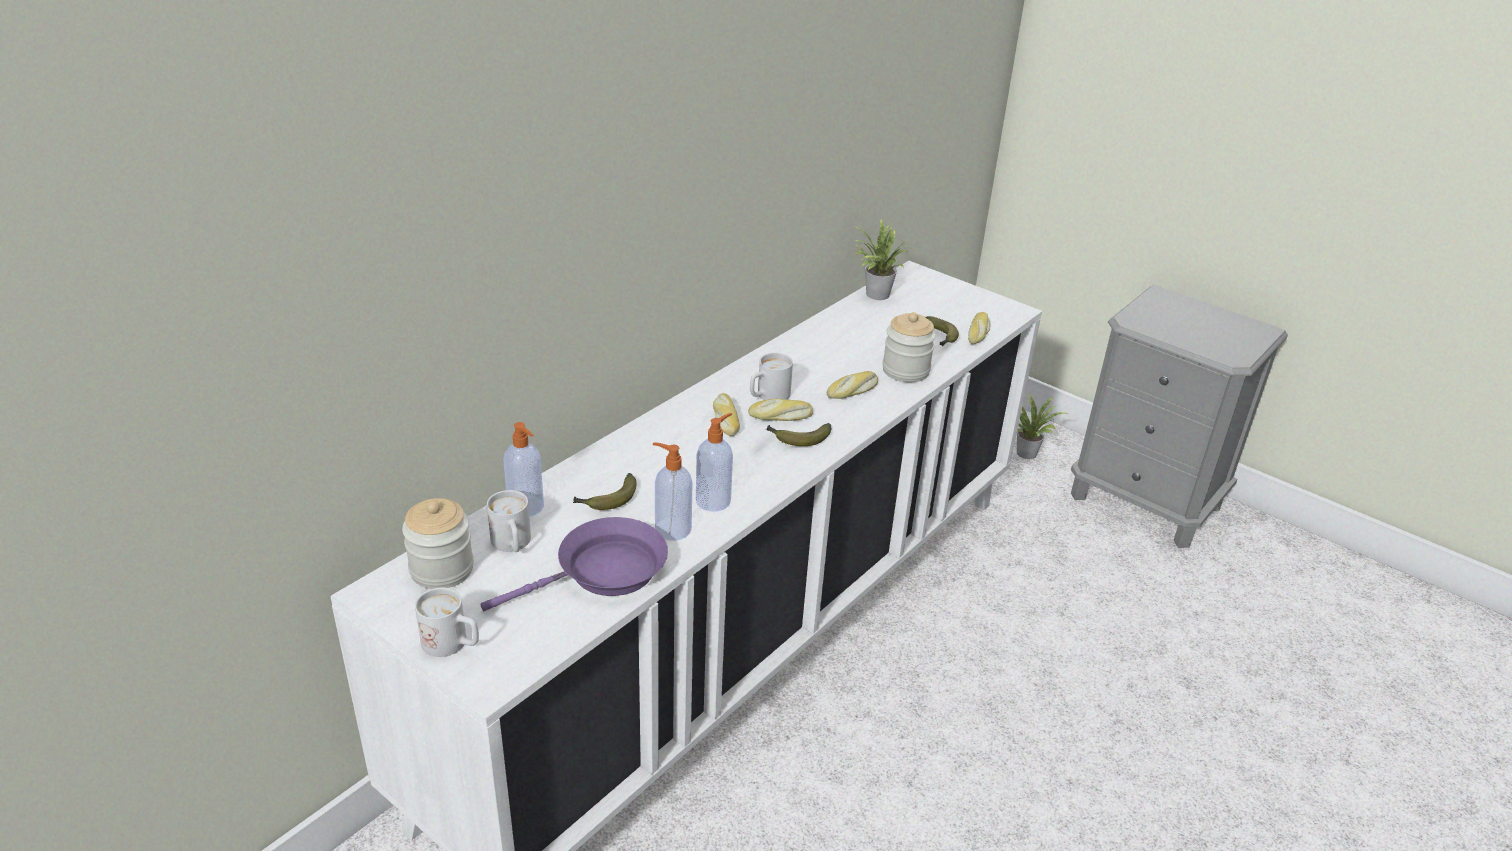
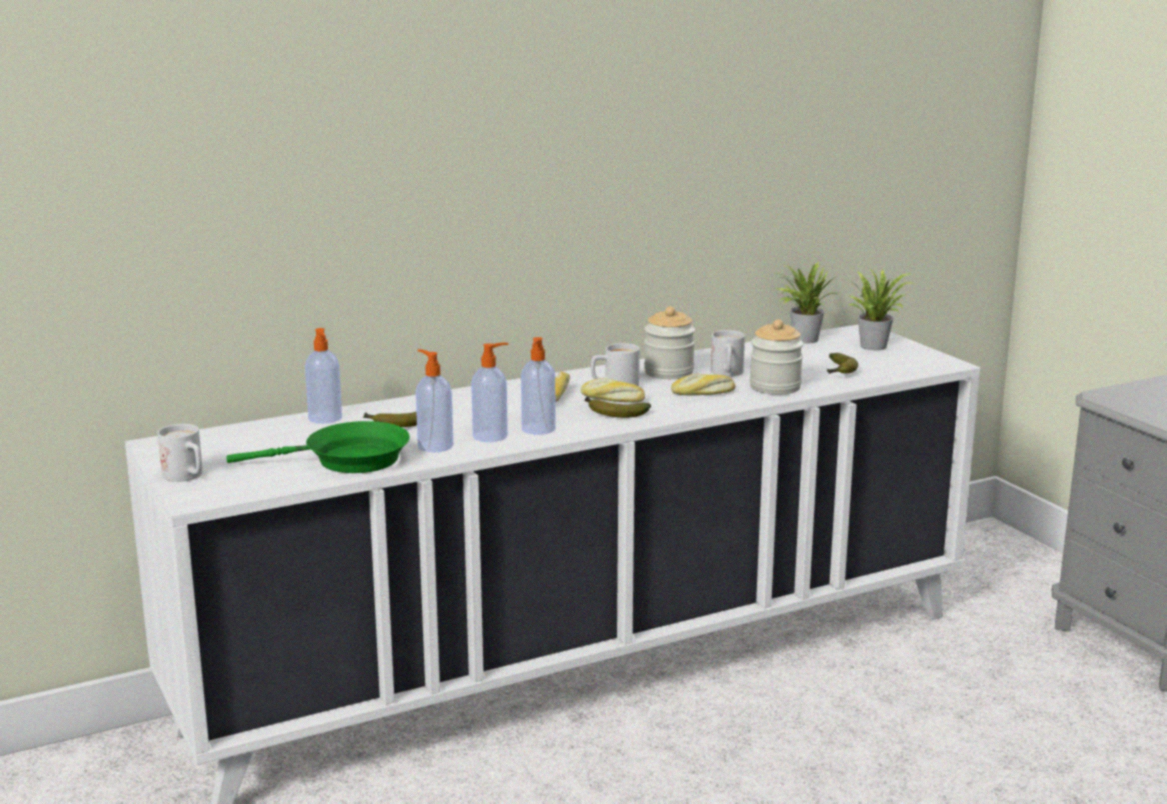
camera: 25 degrees right, 15 degrees down
(442, 569) = (221, 440): jar -> jar (669, 372)
(512, 545) = (291, 436): white mug -> white mug (727, 374)
(603, 573) = (348, 460): purple frying pan -> green frying pan
(749, 480) = (538, 429): none -> soap dispenser
(978, 333) = (885, 373): bread -> none
(1026, 451) = (1026, 582): potted plant -> potted plant (875, 345)

